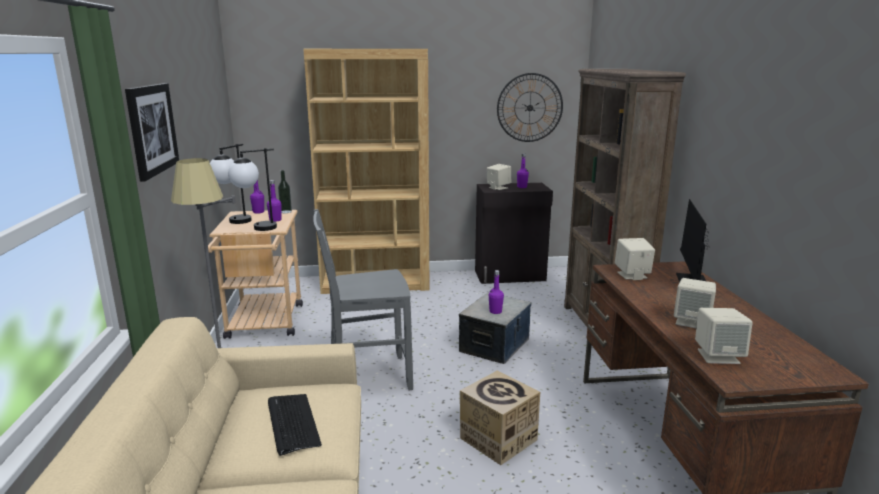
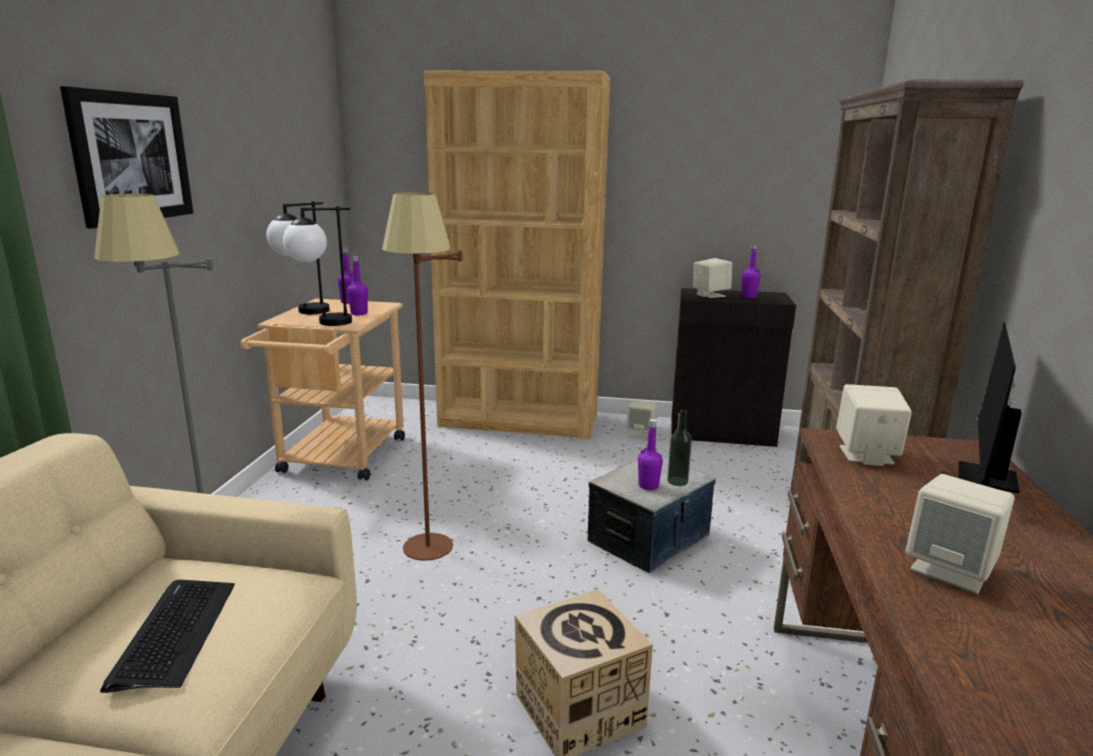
camera: 15 degrees right, 0 degrees up
(286, 211) = (384, 304): bottle -> bottle (677, 481)
(367, 376) = (431, 559): grey chair -> brown floor lamp
(529, 108) = (774, 173): wall clock -> none
(718, 356) = (982, 666): beige speaker -> beige speaker (641, 433)

